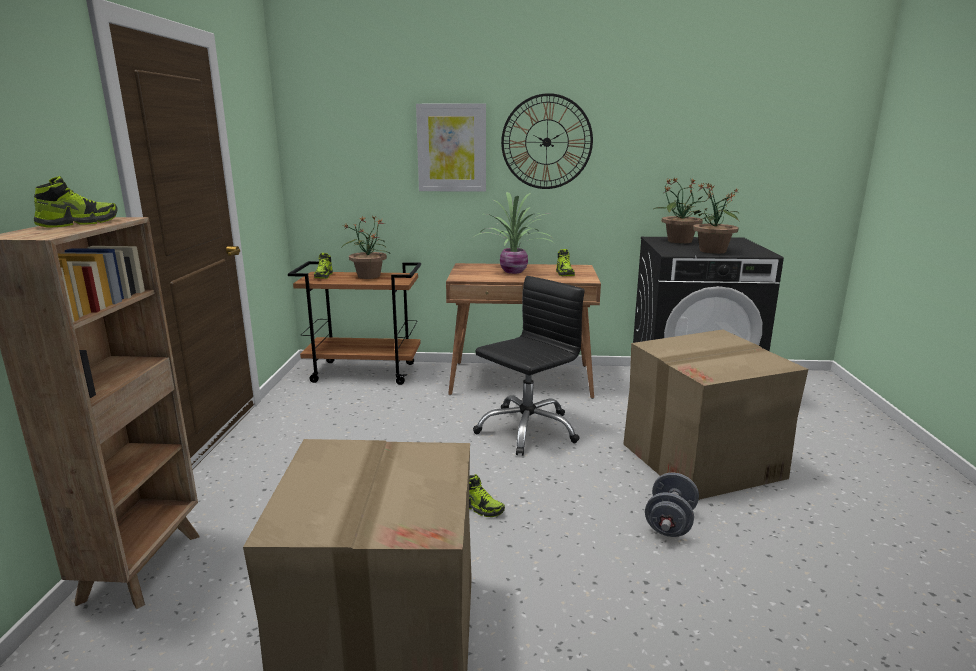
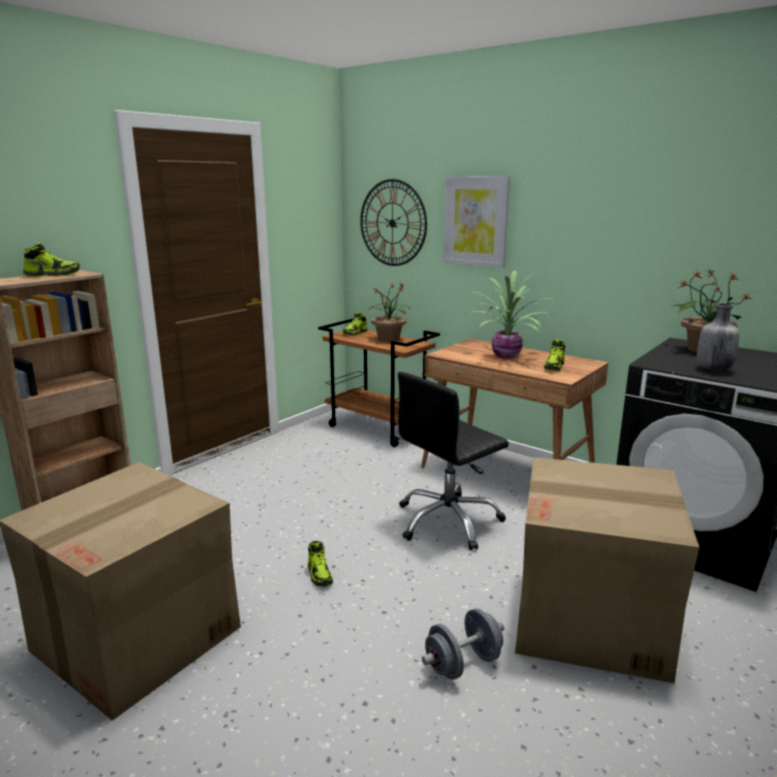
camera: 35 degrees right, 0 degrees up
(527, 429) = (448, 521): black office chair -> black office chair turned 150 degrees clockwise
(546, 142) = (569, 218): wall clock -> wall clock (392, 223)
(712, 251) = (713, 369): potted plant -> grey bottle

